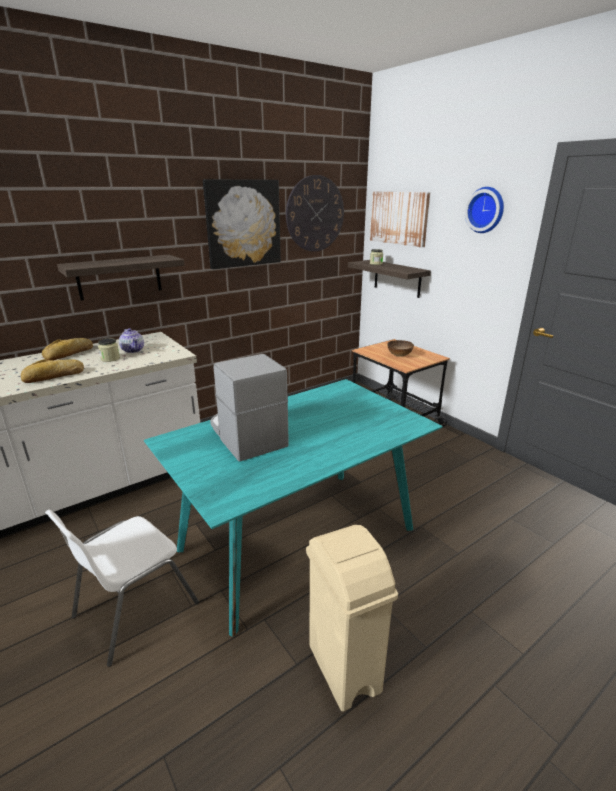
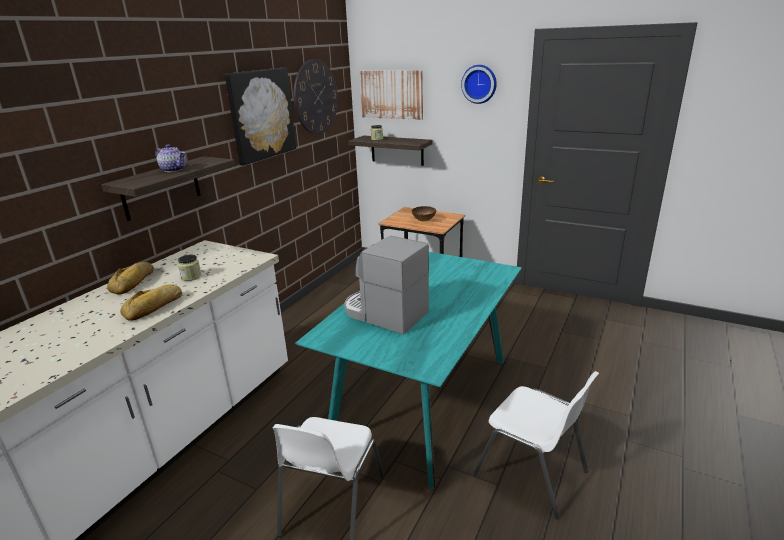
camera: 25 degrees left, 0 degrees up
(133, 350) = (204, 264): teapot -> teapot (174, 170)
(344, 670) = (532, 473): beige trash can -> white chair

